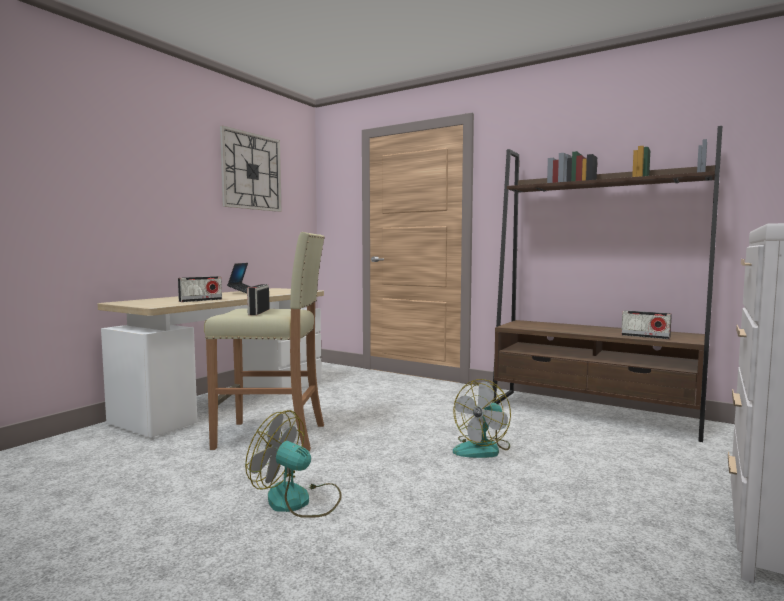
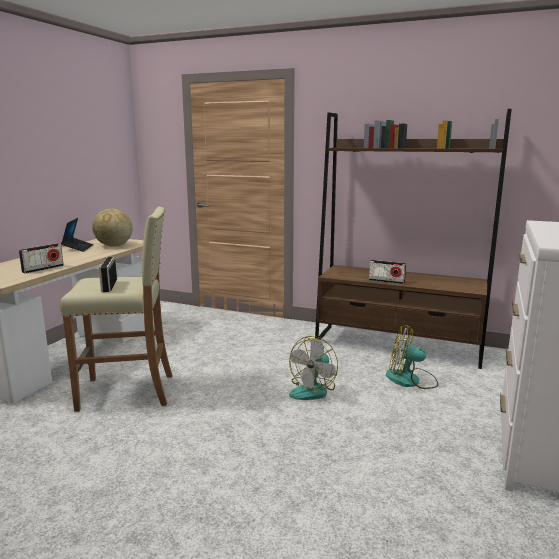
camera: 10 degrees left, 10 degrees up
(251, 171) = (72, 122): wall clock -> none
(280, 292) = (114, 246): none -> globe
(298, 501) = (170, 458): fan -> fan (411, 380)
(645, 336) = (441, 286): radio -> radio (386, 281)

